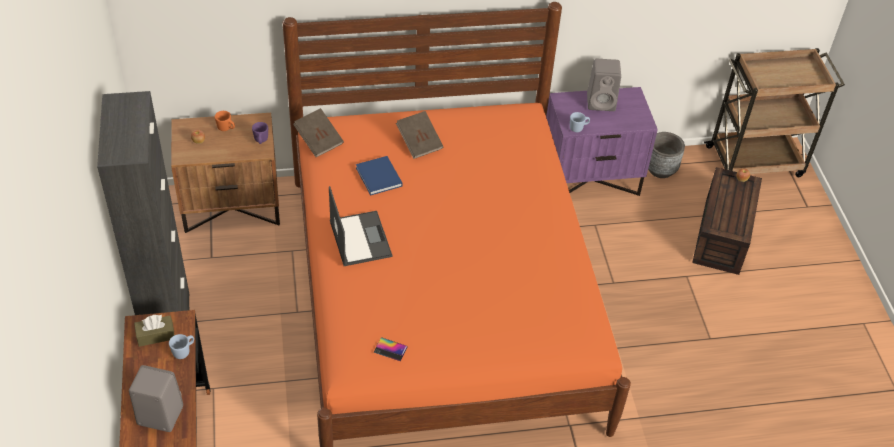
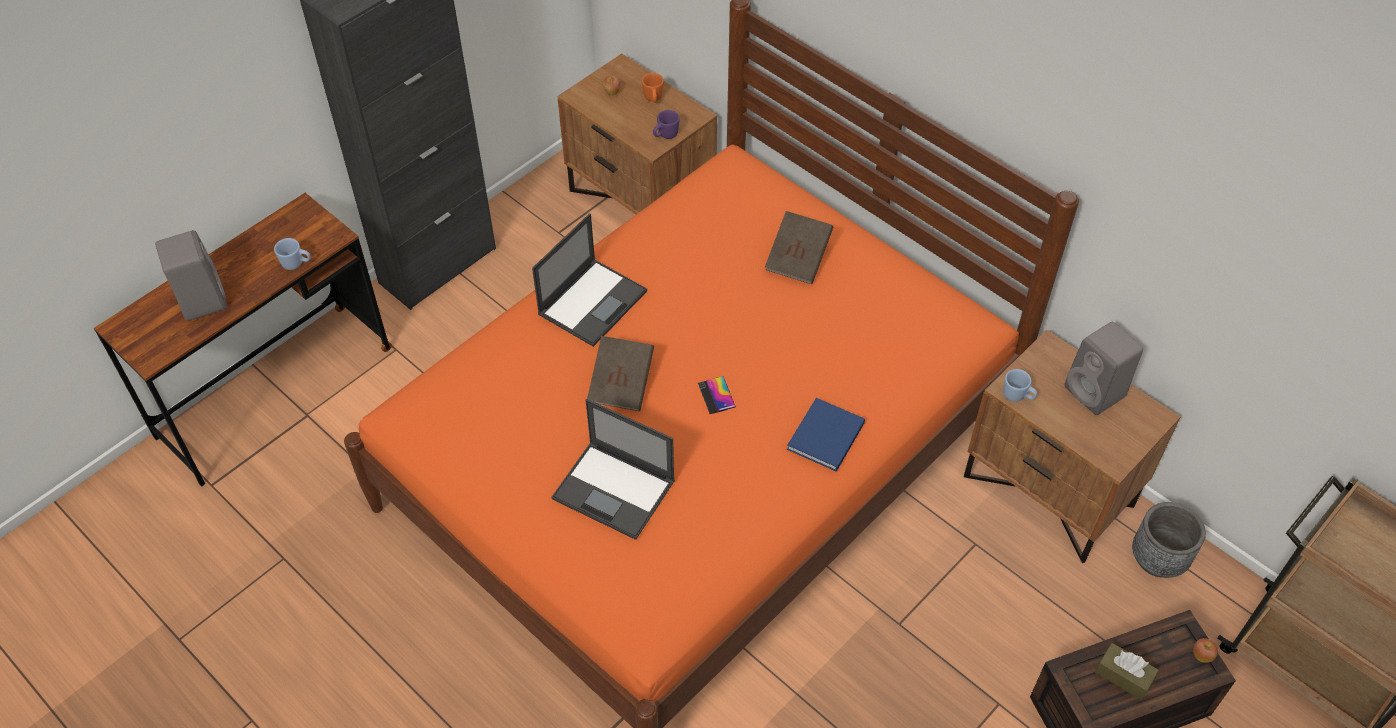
camera: 55 degrees right, 5 degrees up
(155, 335) = (299, 230): brown tissue box -> brown tissue box (1123, 676)
(319, 140) = (706, 175): brown book -> brown book (621, 384)
(379, 178) = (703, 260): blue book -> blue book (824, 438)
(390, 349) = (456, 431): phone -> phone (716, 395)
(498, 304) = (615, 490): none -> laptop
(590, 178) = (1050, 490): purple nightstand -> brown nightstand

